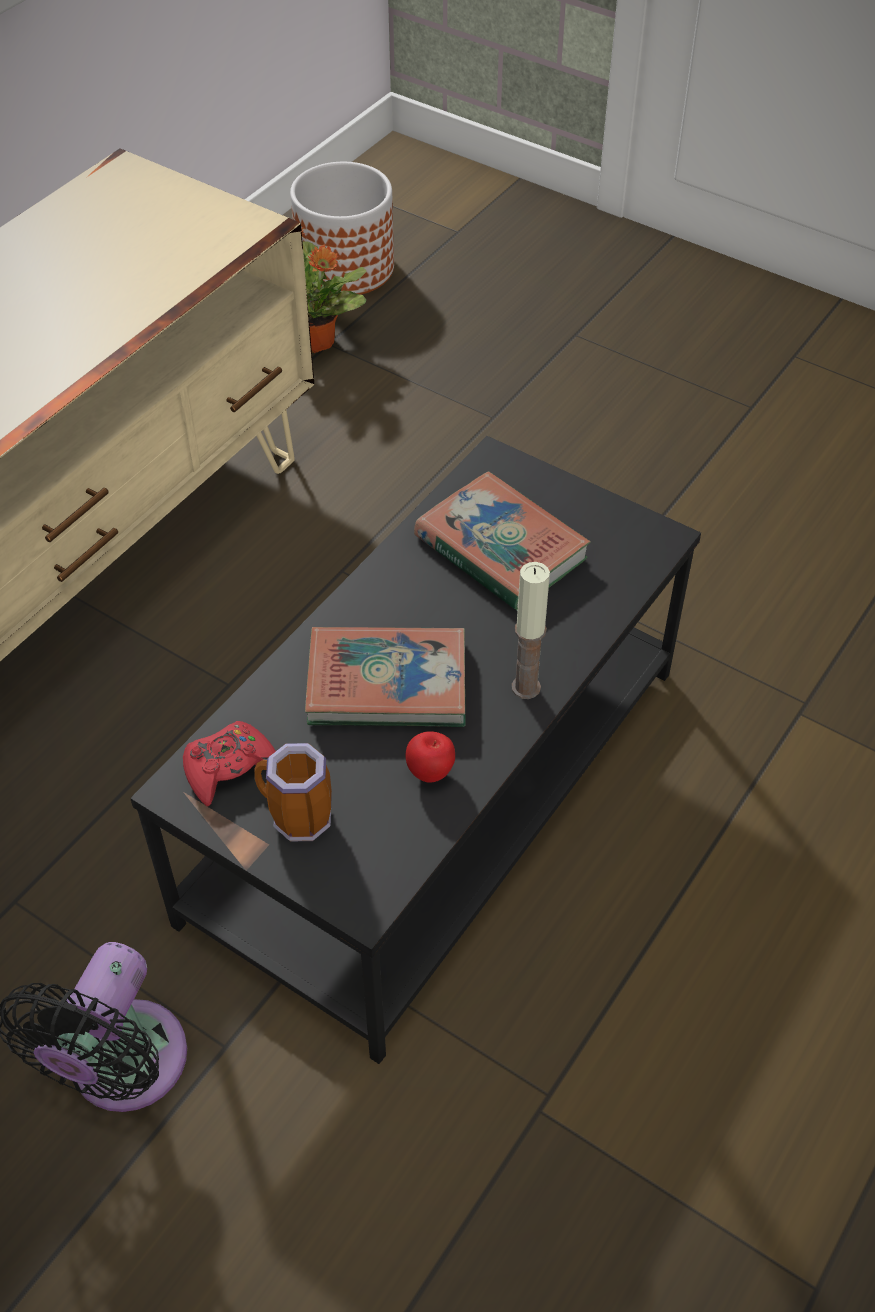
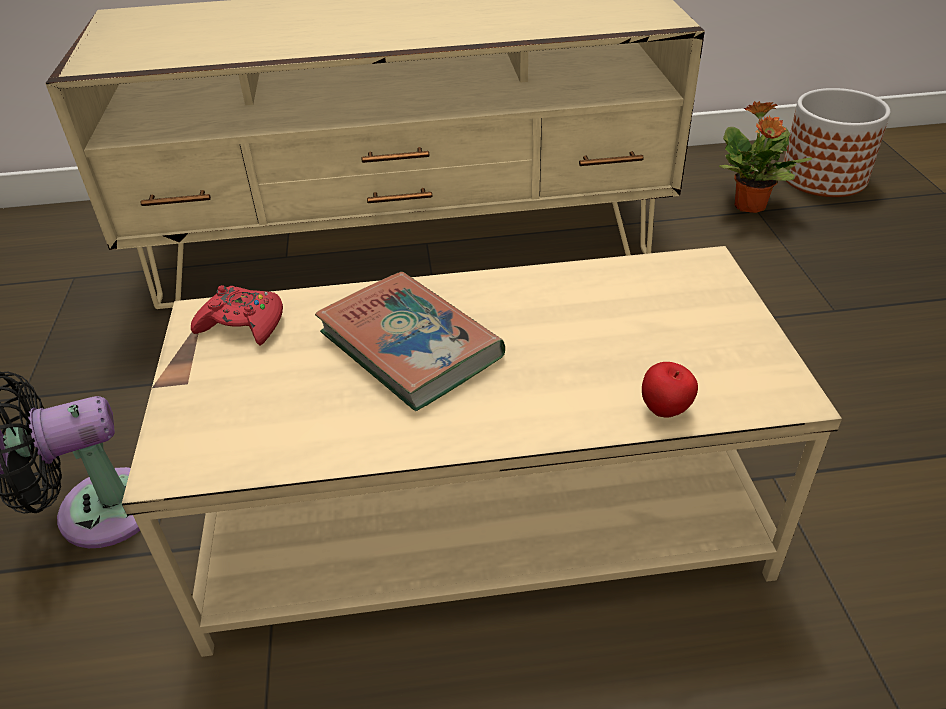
camera: 50 degrees right, 10 degrees down
(295, 819) = (224, 381): mug -> none
(431, 772) = (345, 423): apple -> apple (665, 411)
(437, 795) = (477, 515): black coffee table -> beige coffee table
(500, 548) = (627, 318): book -> none
(526, 687) = (502, 421): candle -> none

